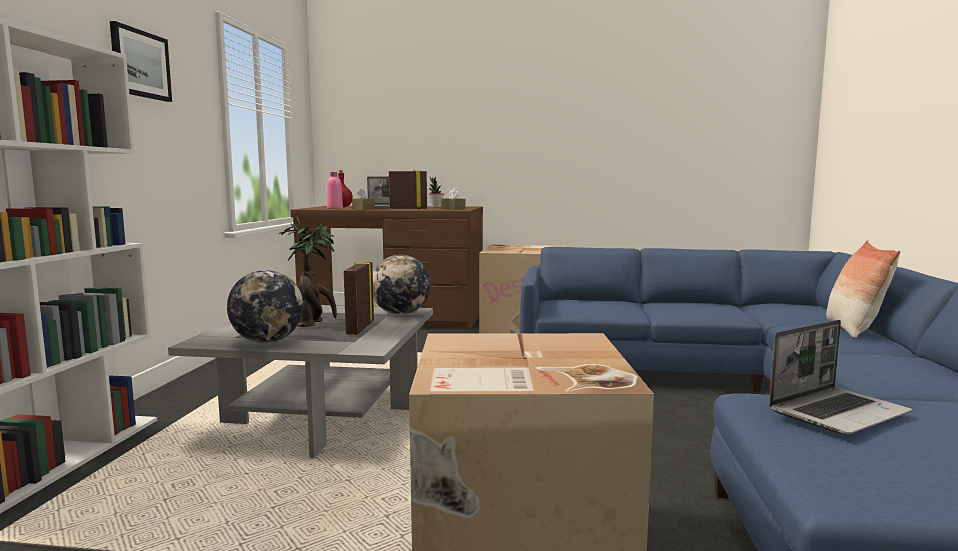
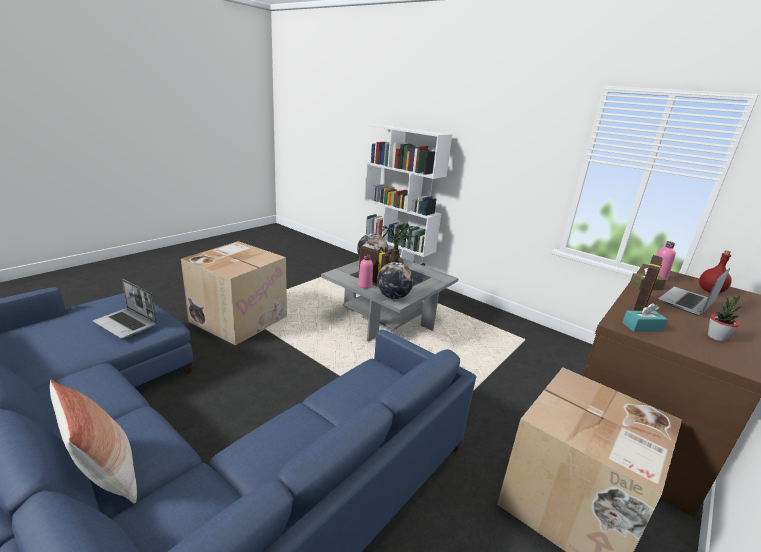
camera: 120 degrees right, 15 degrees up
(140, 64) = (501, 134): picture -> none
(387, 328) = (365, 285): none -> pink bottle
(453, 209) = (642, 327): brown tissue box -> turquoise tissue box
(838, 412) = (126, 324): laptop -> laptop turned 60 degrees counterclockwise

